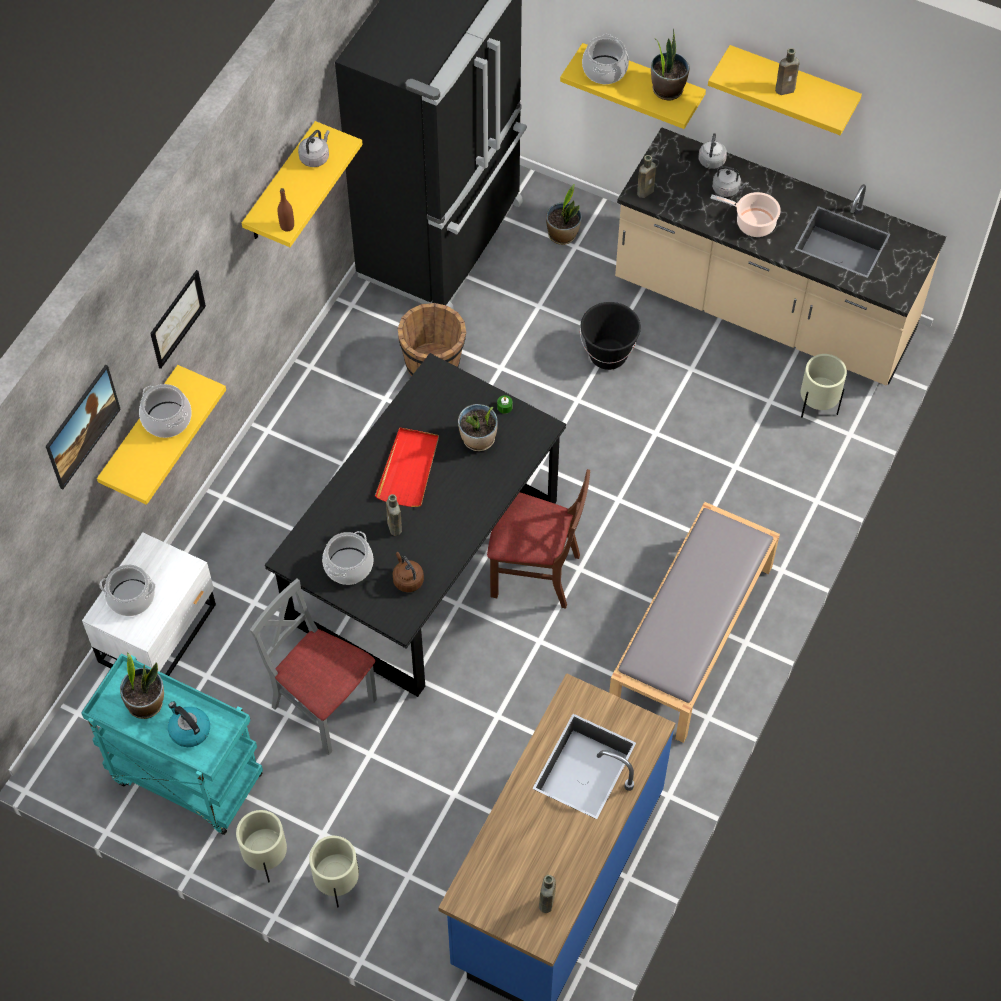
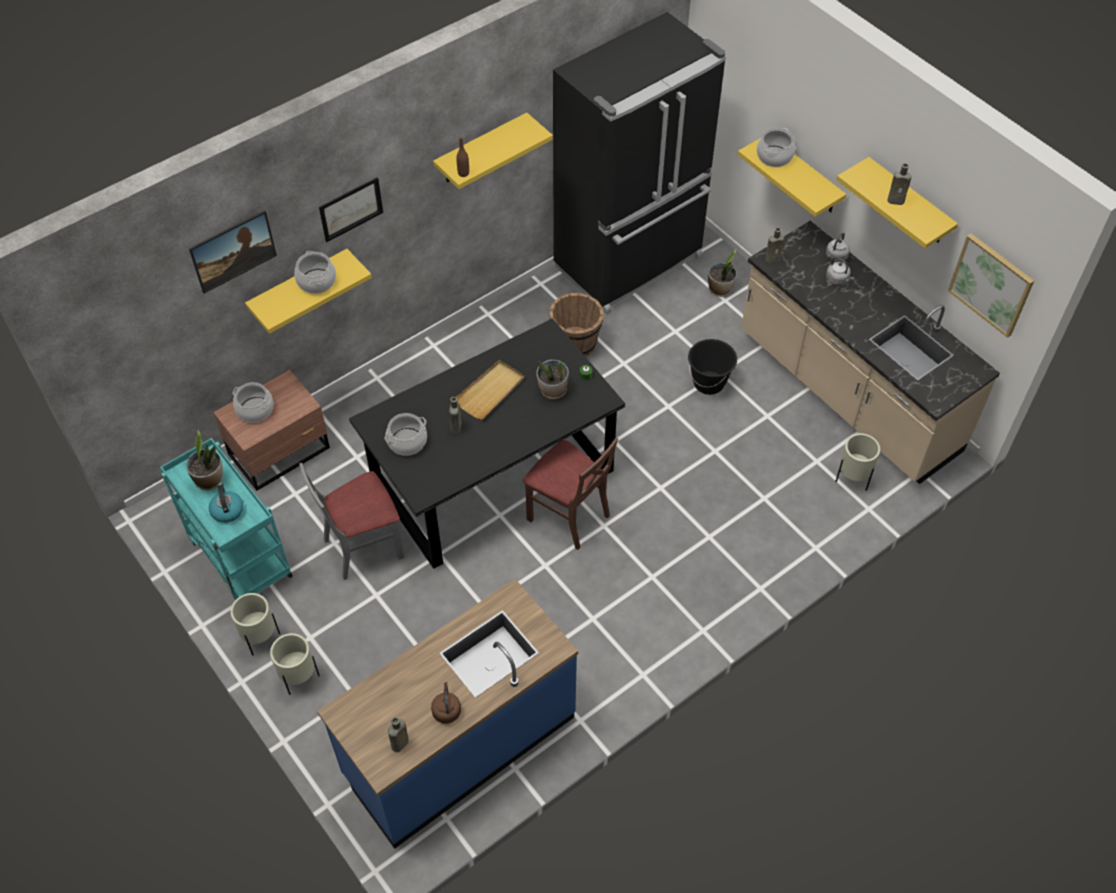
camera: 25 degrees right, 5 degrees down
(160, 632) = (281, 452): white nightstand -> brown nightstand
(315, 157) = (512, 135): grey kettle -> none
(323, 705) = (363, 546): grey chair -> grey chair turned 90 degrees counterclockwise
(407, 579) = (443, 468): brown kettle -> brown kettle (446, 710)
(409, 469) = (490, 391): red tray -> beige tray
(667, 89) = (816, 184): potted plant -> none
(691, 638) = (662, 610): grey bench -> none
(752, 223) = (845, 309): cooking pot -> none
(916, 148) = (991, 284): none -> picture

